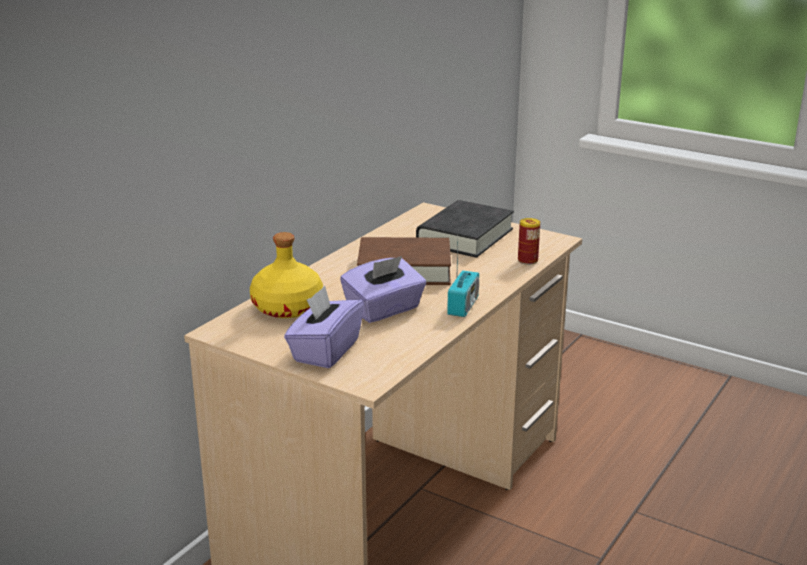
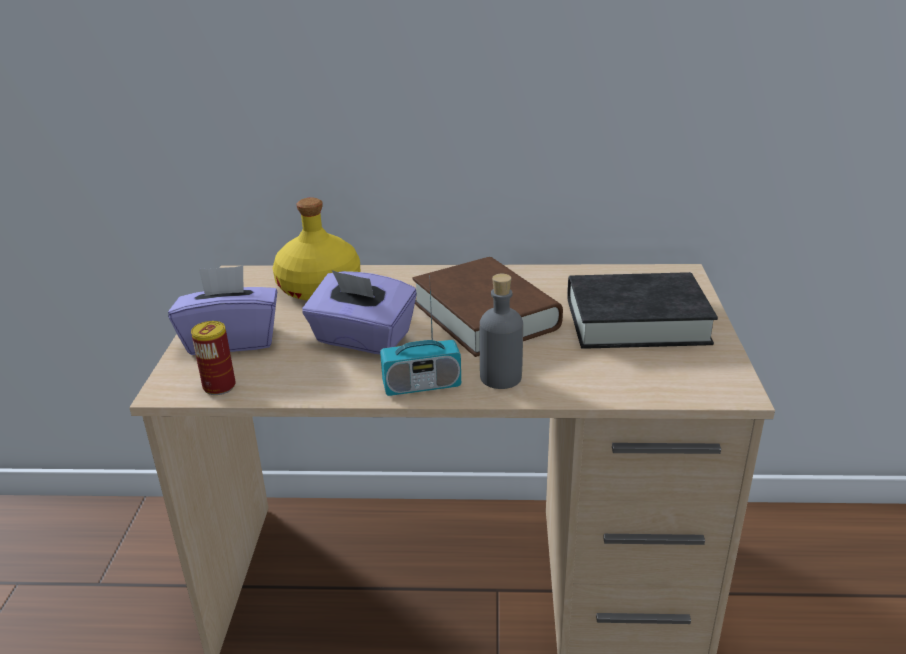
camera: 60 degrees right, 5 degrees up
(480, 284) = (500, 377): none -> grey bottle
(527, 260) = (623, 388): can -> can (219, 386)

